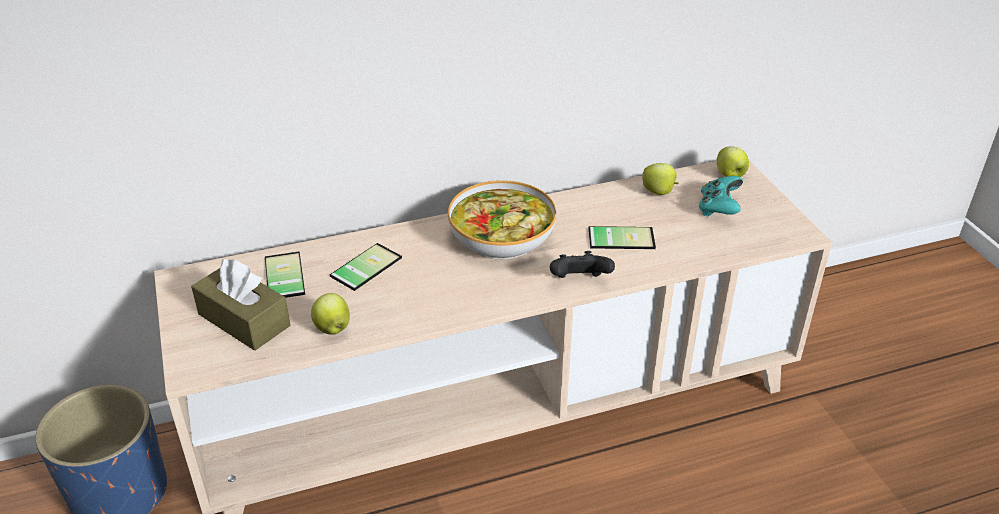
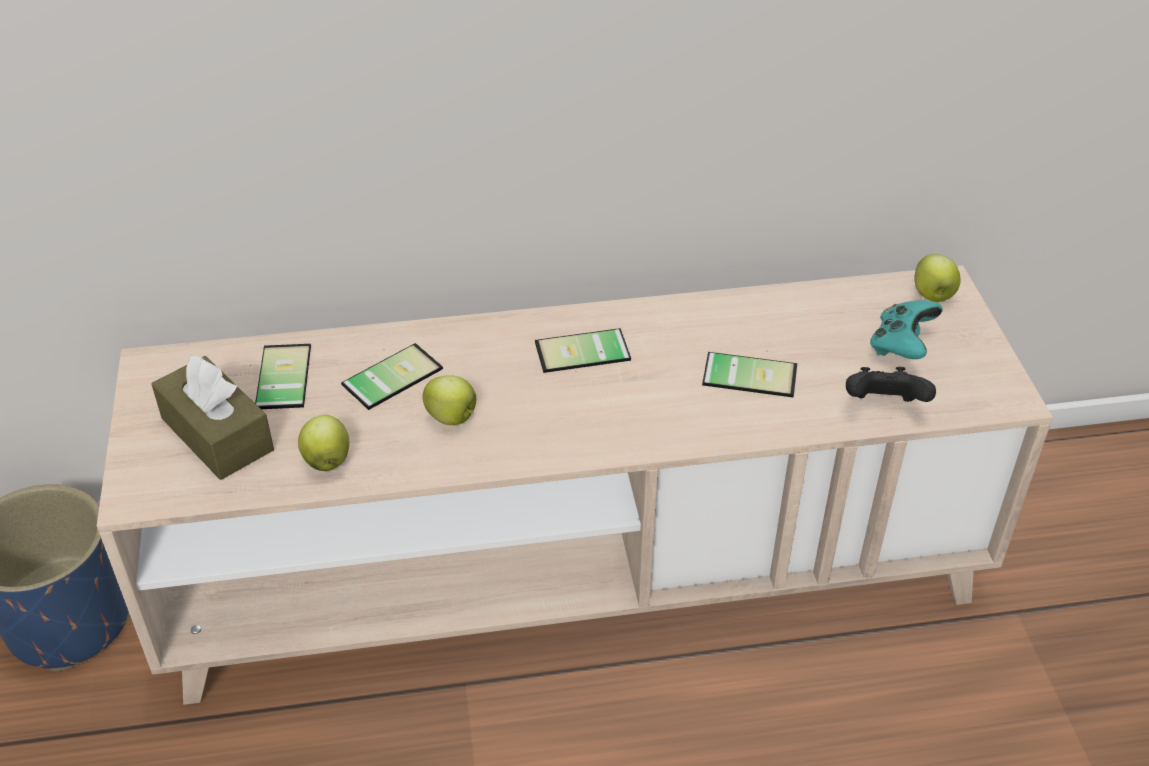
camera: 10 degrees right, 5 degrees up
(501, 237) = (583, 354): bowl -> phone
(579, 282) = (673, 434): black game controller -> black game controller (883, 406)
(659, 192) = (822, 310): apple -> apple (453, 418)

